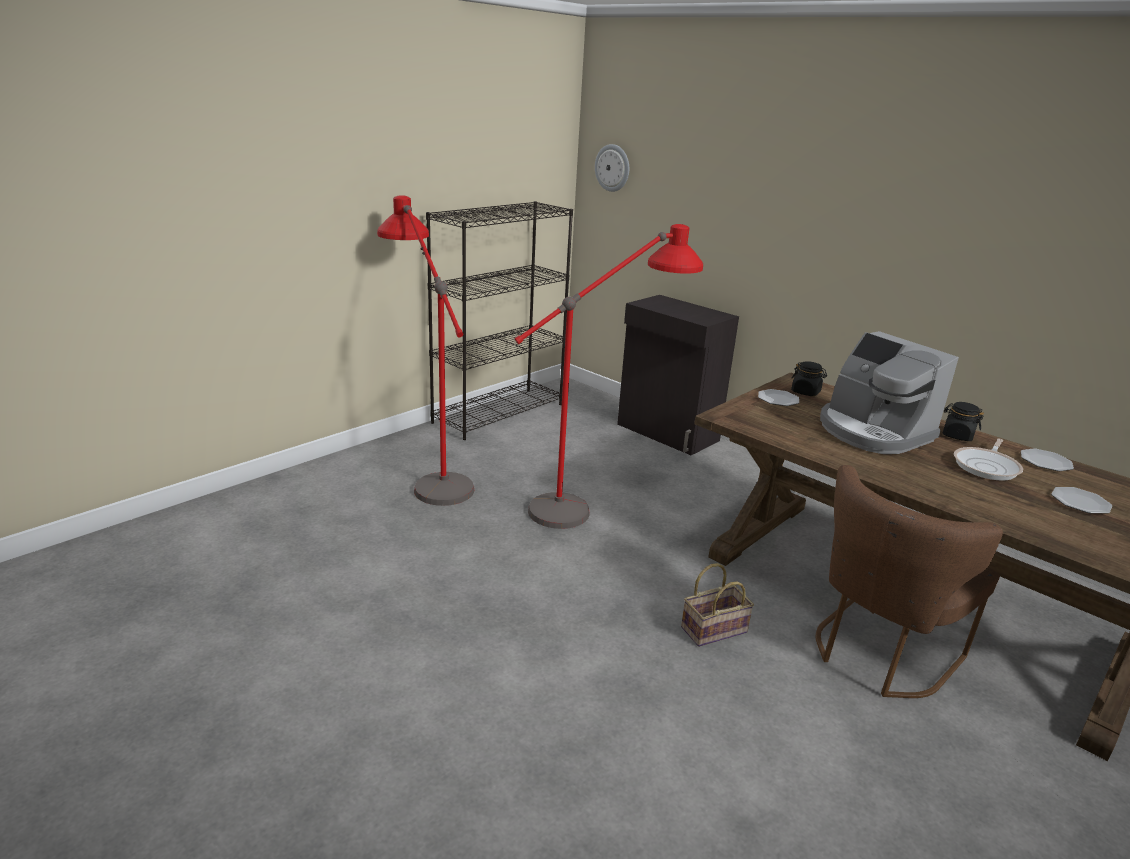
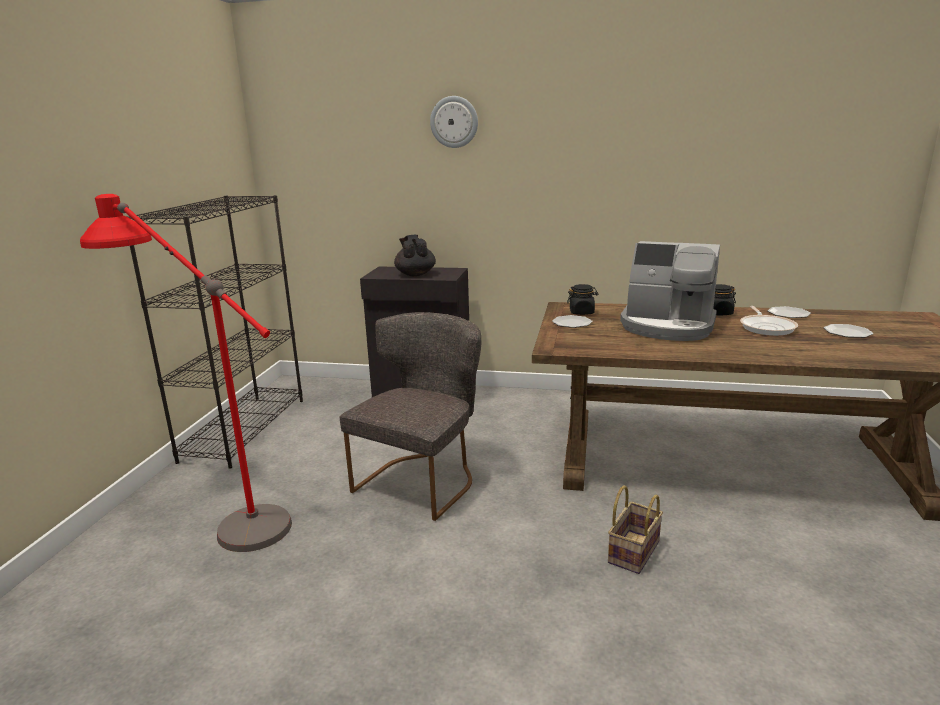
camera: 30 degrees left, 5 degrees down
(596, 503) = (423, 479): red floor lamp -> grey chair
(612, 168) = (296, 152): wall clock -> wall clock (454, 122)
(679, 311) = (415, 274): none -> black teapot
(877, 654) = (756, 513): brown chair -> none

